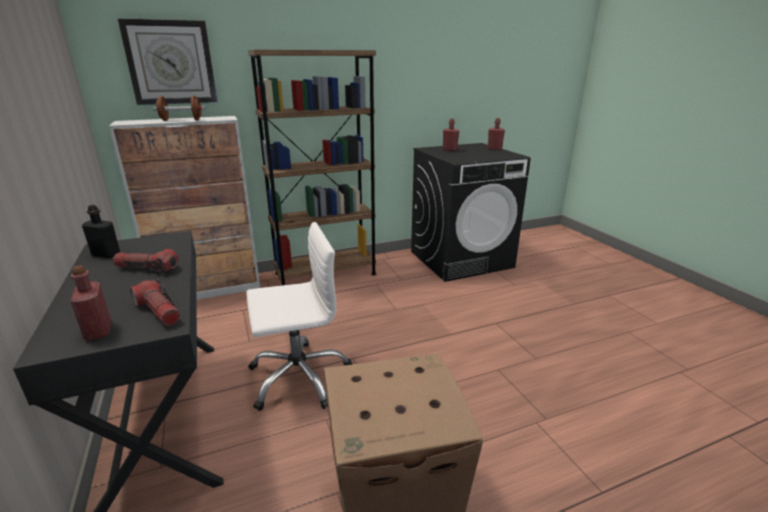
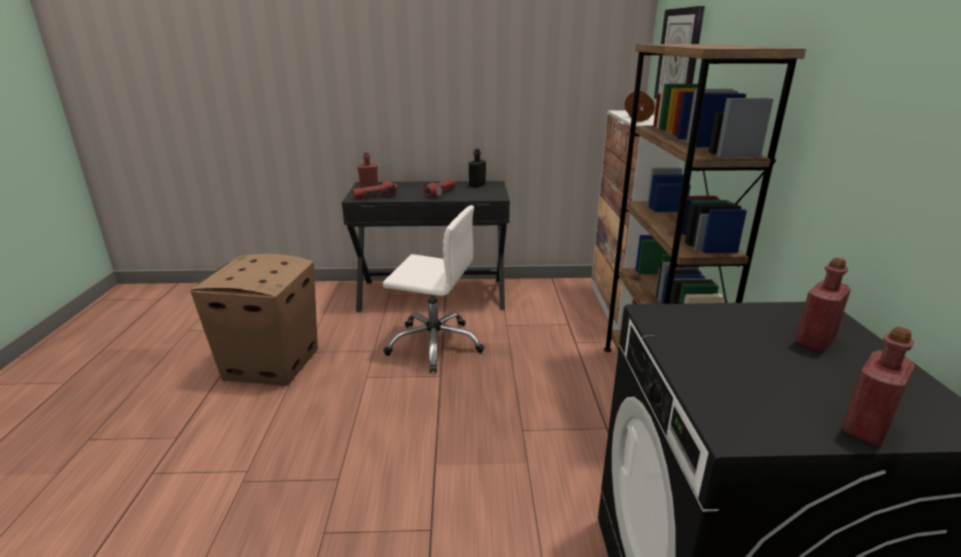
camera: 110 degrees right, 0 degrees up
(299, 376) = (435, 344): white office chair -> white office chair turned 75 degrees counterclockwise

